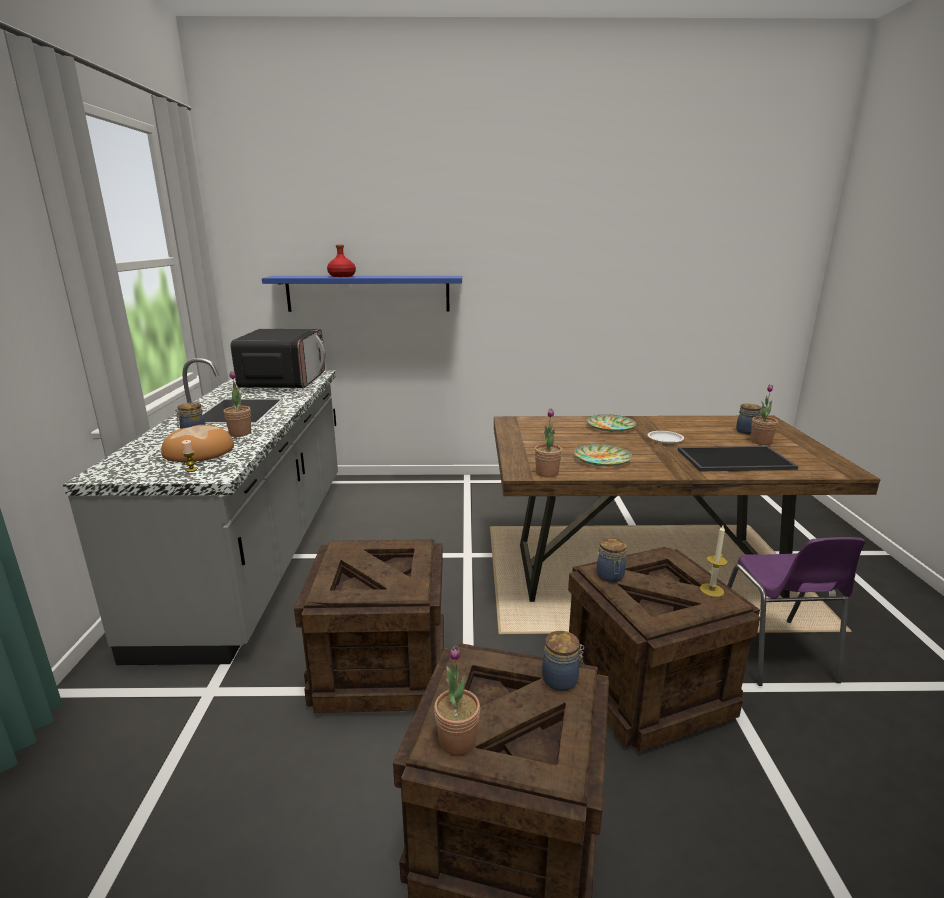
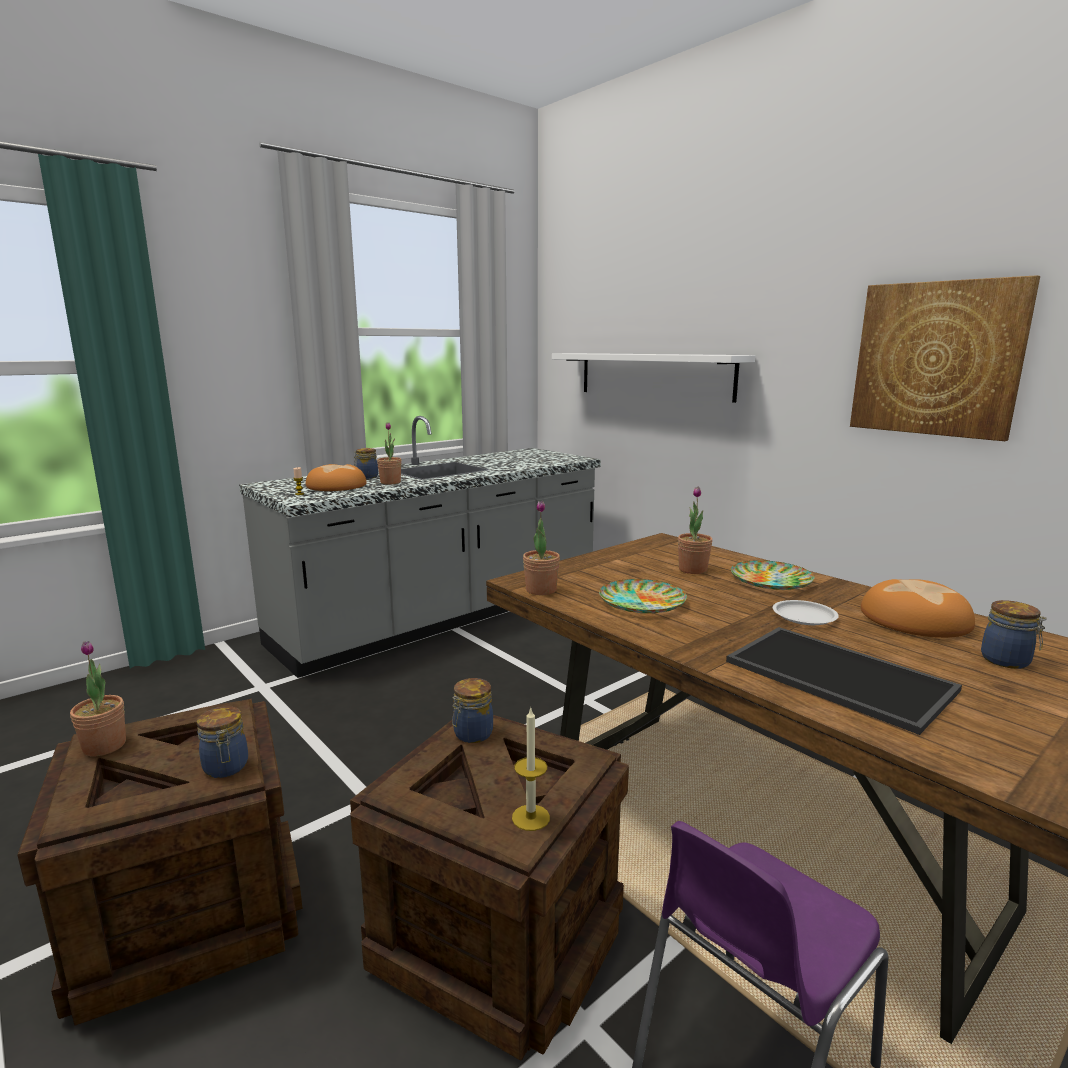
camera: 50 degrees right, 5 degrees down
(284, 381) = (533, 459): microwave -> none
(342, 276) = (623, 353): red bottle -> none
(368, 293) = (653, 375): blue shelf -> white shelf
(379, 667) = (354, 738): crate -> none
(584, 276) = (936, 359): none -> picture
(691, 425) = (913, 619): none -> bread
(761, 442) = (985, 680): potted plant -> potted plant (692, 570)

